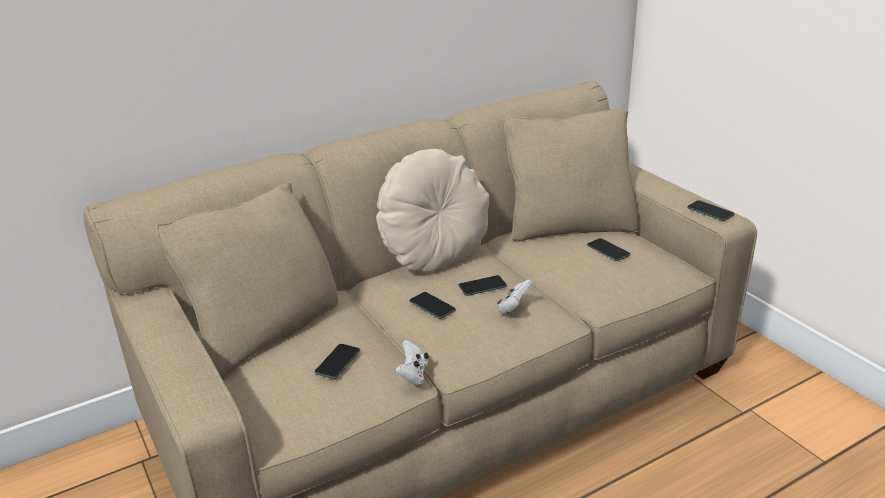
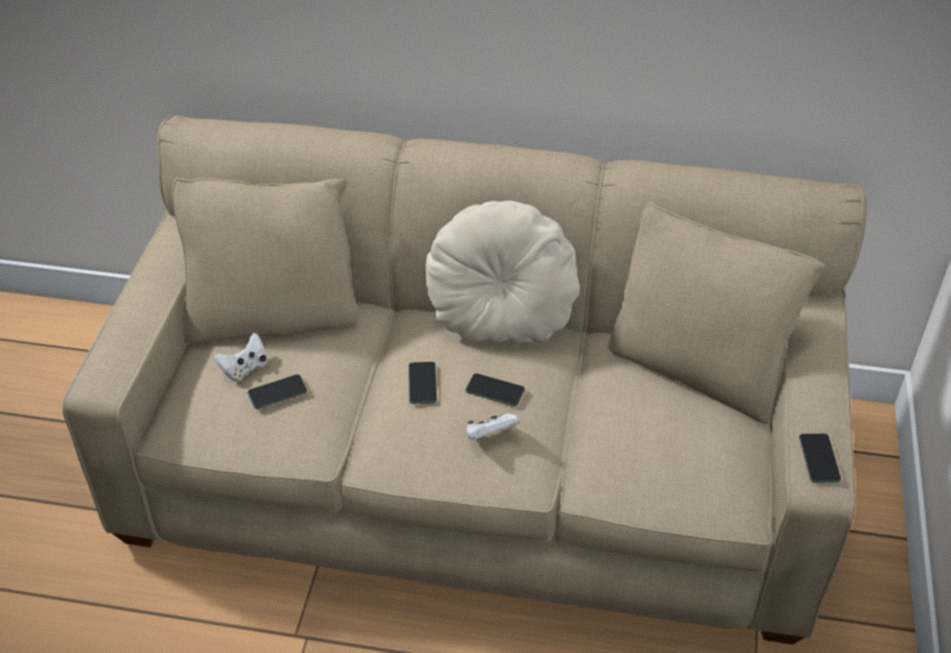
camera: 40 degrees right, 15 degrees up
(413, 374) = (327, 447): white game controller -> white game controller (245, 369)
(608, 250) = (680, 428): phone -> none

